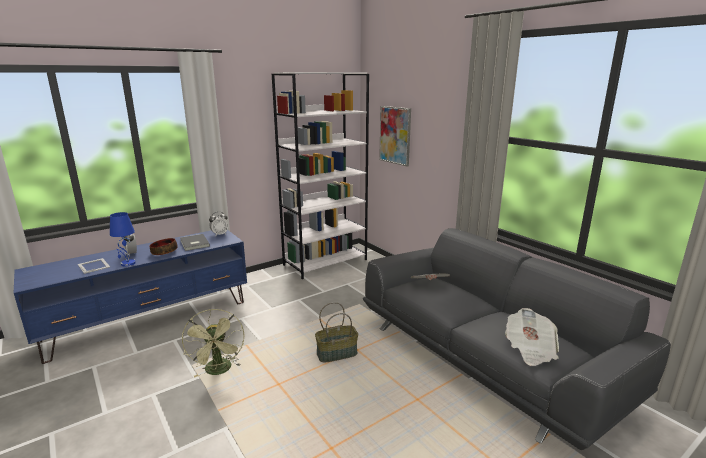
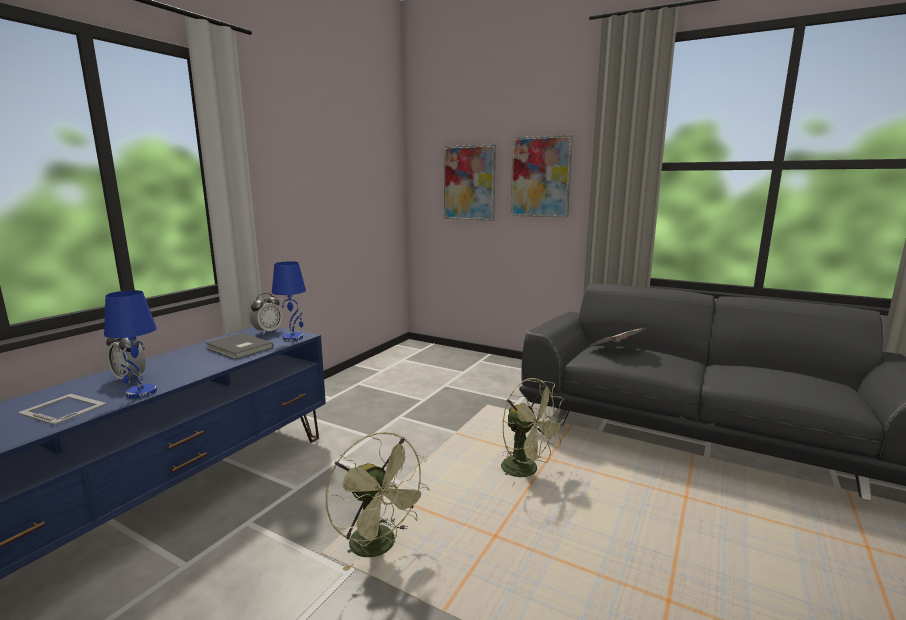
camera: 25 degrees left, 5 degrees down
(164, 252) = (196, 366): bowl -> none
(227, 241) = (293, 338): none -> blue table lamp
(325, 262) = (388, 366): white bookcase -> none
(337, 353) = (527, 470): basket -> green fan
(437, 137) = (540, 177): none -> picture
(530, 349) = (814, 389): newspaper -> none

